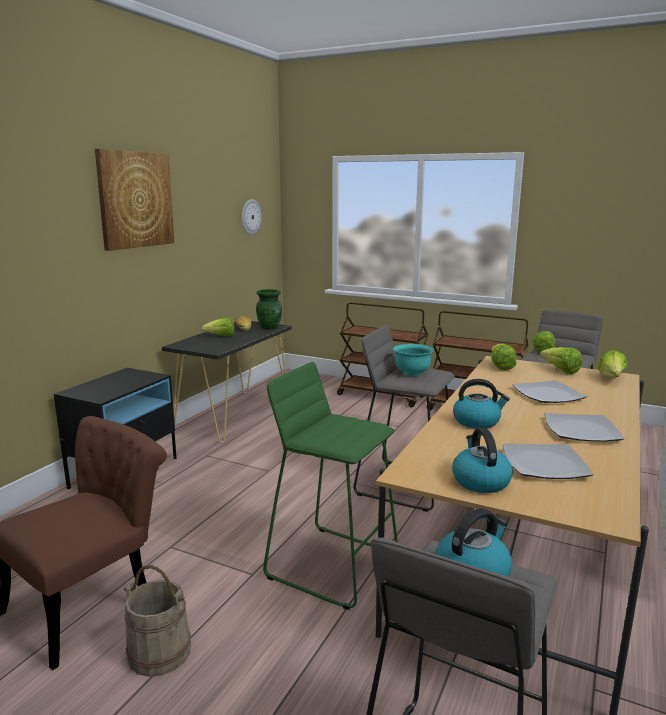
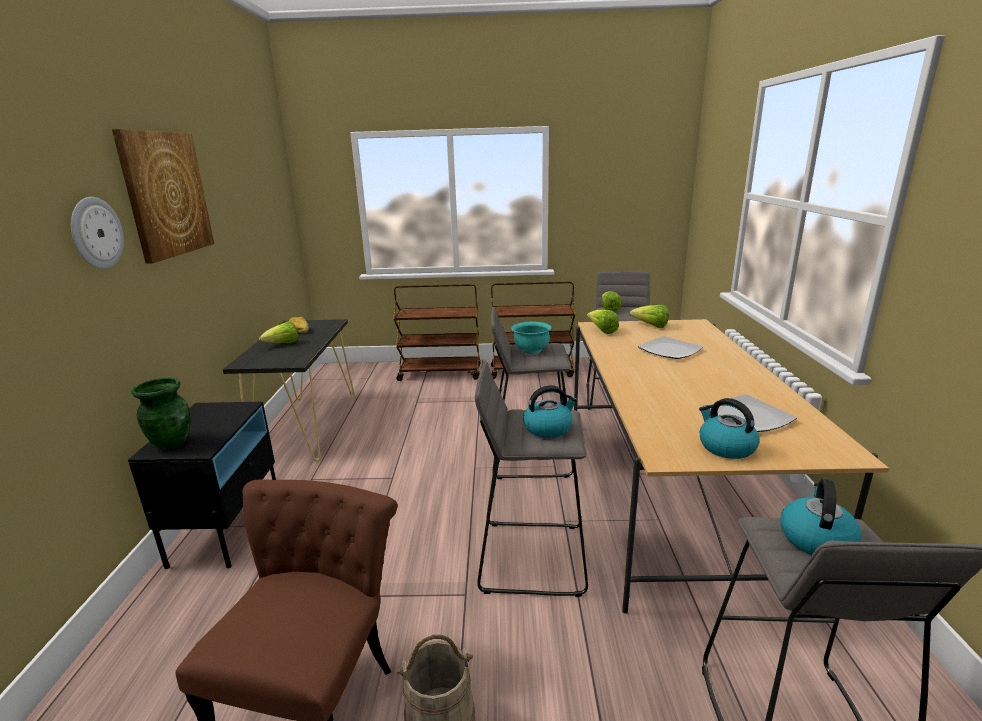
camera: 25 degrees left, 5 degrees up
(250, 217) = (271, 204): wall clock -> wall clock (96, 233)
(269, 327) = (326, 325): green vase -> green vase (172, 443)
(333, 564) = (532, 556): green stool -> grey stool
(477, 421) = (651, 388): kettle -> kettle (548, 428)
(582, 431) = (733, 378): plate -> none
(611, 379) = (694, 326): lettuce -> none

